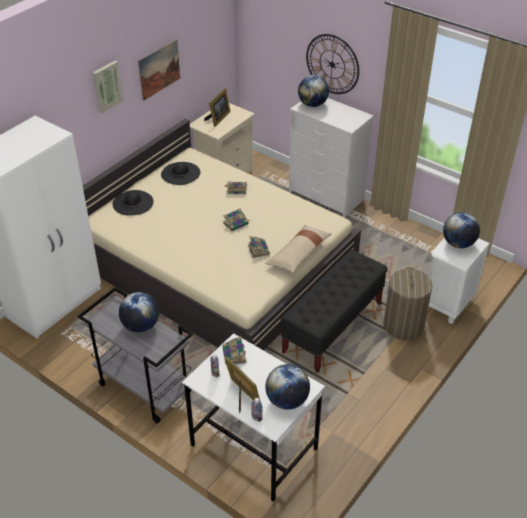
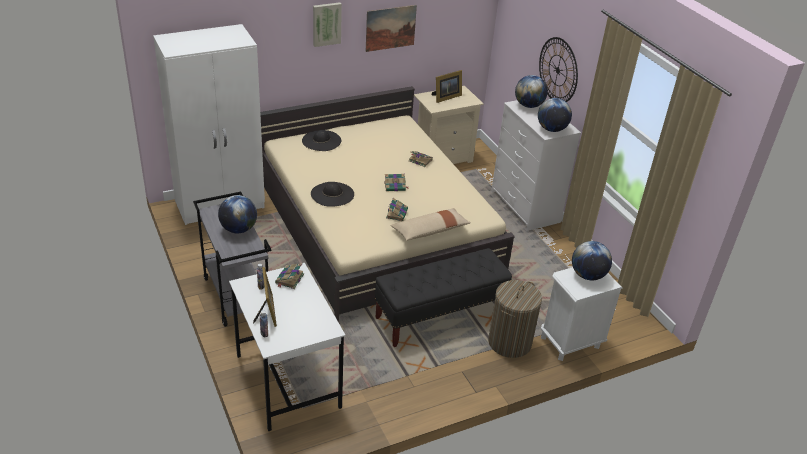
camera: 25 degrees right, 5 degrees down
(180, 173) = (381, 132): black hat -> black hat (332, 194)
(287, 400) = (302, 331): globe -> globe (551, 129)

